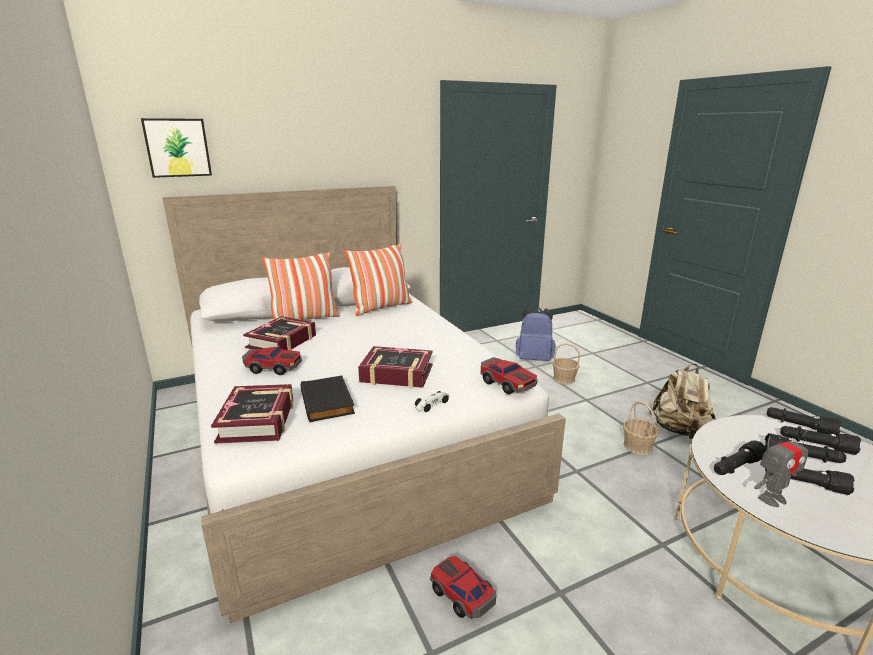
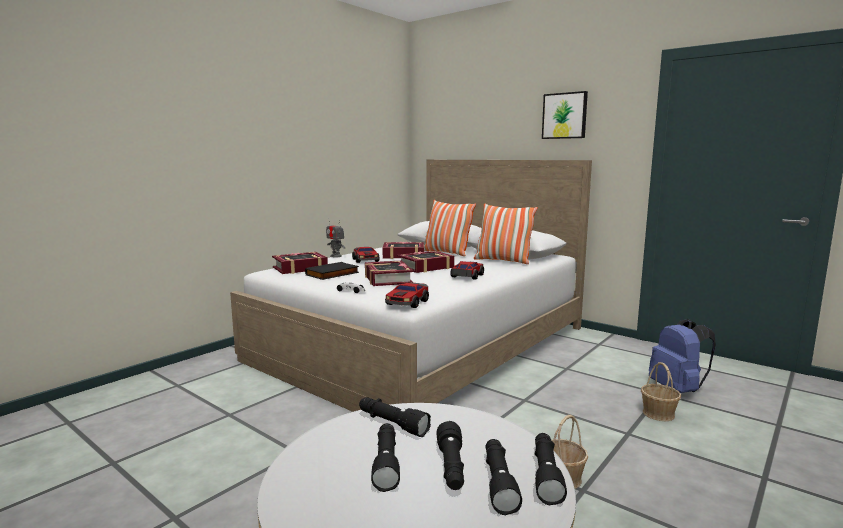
camera: 65 degrees right, 10 degrees down
(177, 147) = (443, 127): picture -> picture (564, 116)
(362, 344) = (426, 267): none -> book
(462, 594) = (279, 415): toy car -> toy car (467, 276)
(679, 430) = (651, 512): beige backpack -> none
(771, 498) = (342, 440): toy robot -> toy robot (336, 256)

